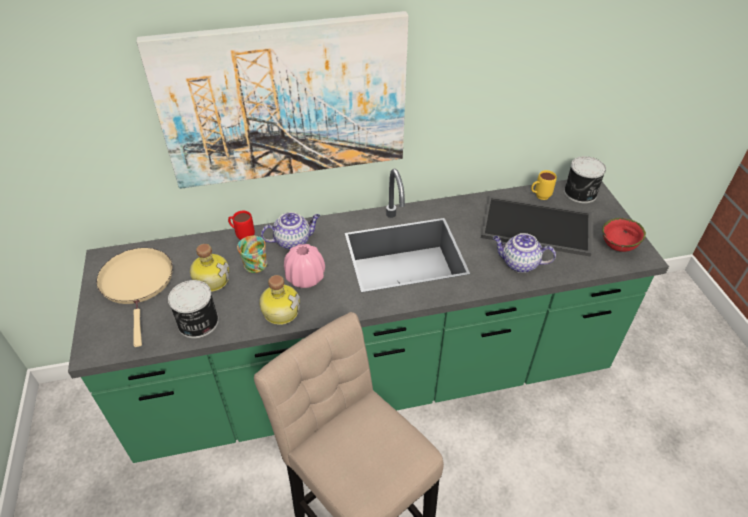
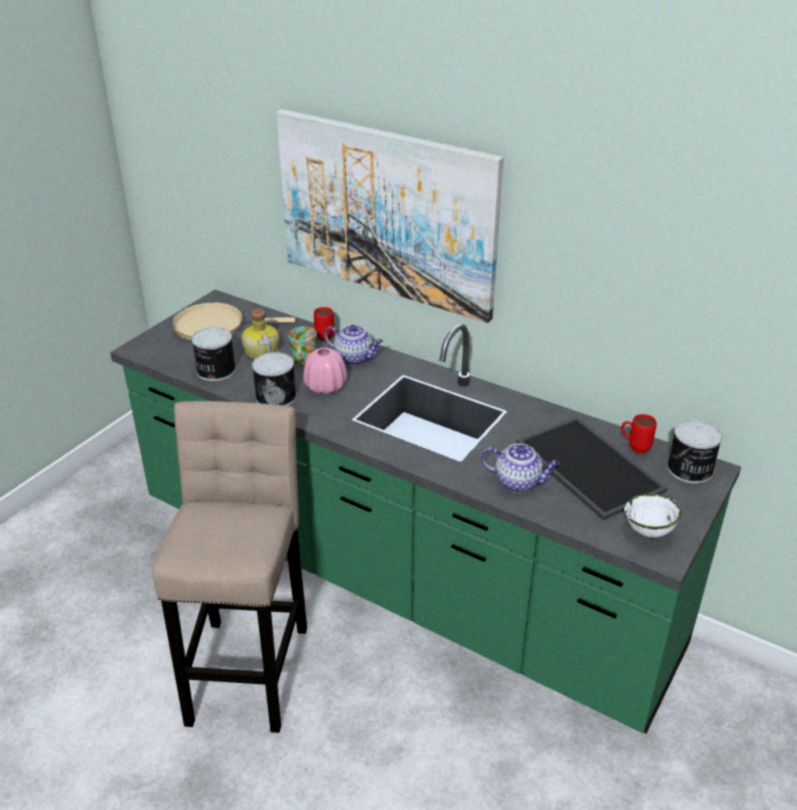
camera: 45 degrees right, 10 degrees down
(138, 283) = (214, 326): beige frying pan -> beige frying pan turned 120 degrees counterclockwise
(280, 311) = (276, 396): bottle -> can
(519, 263) = (518, 482): teapot -> teapot turned 135 degrees clockwise
(539, 197) = (634, 447): yellow mug -> red mug
(618, 247) = (648, 533): red bowl -> white bowl

